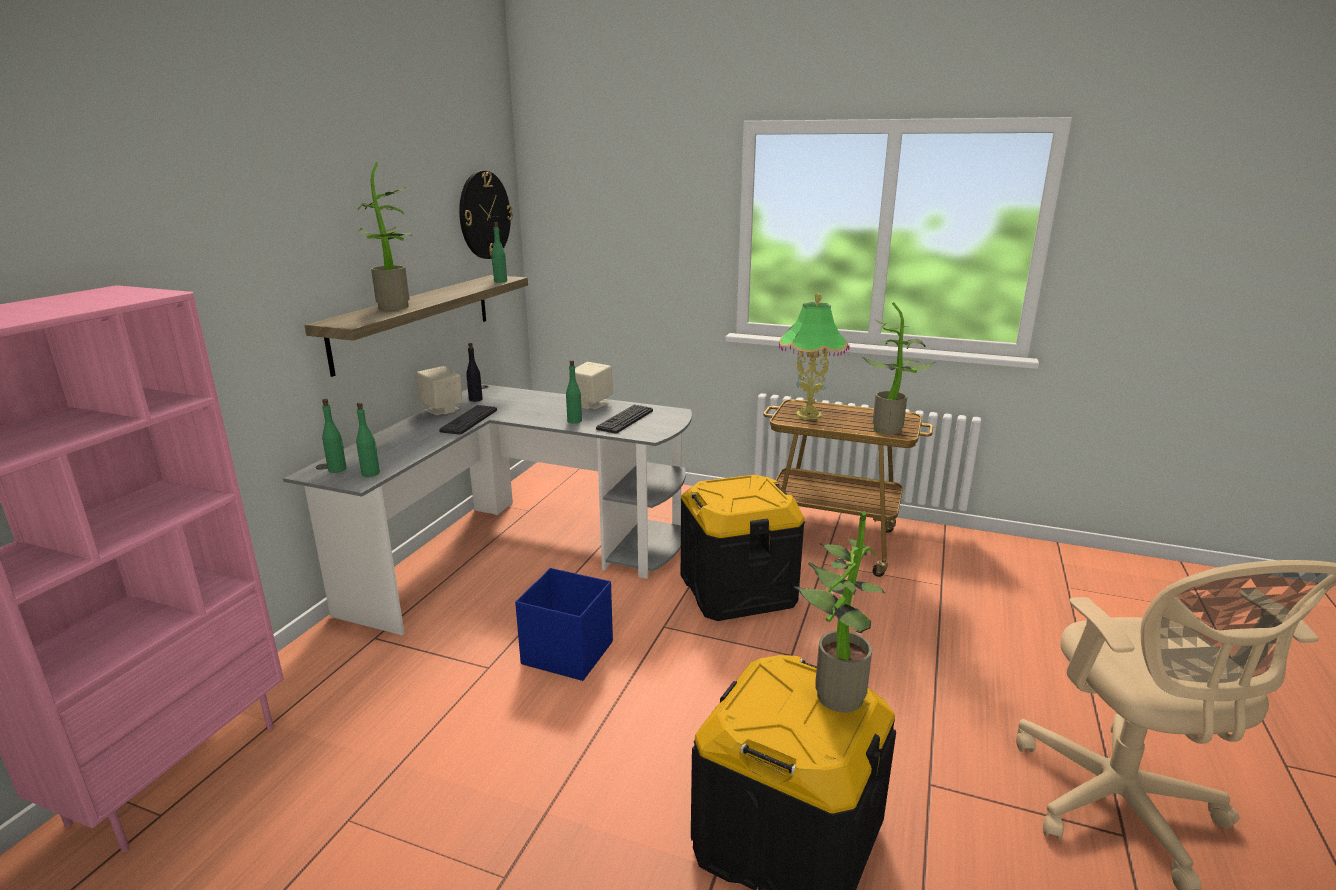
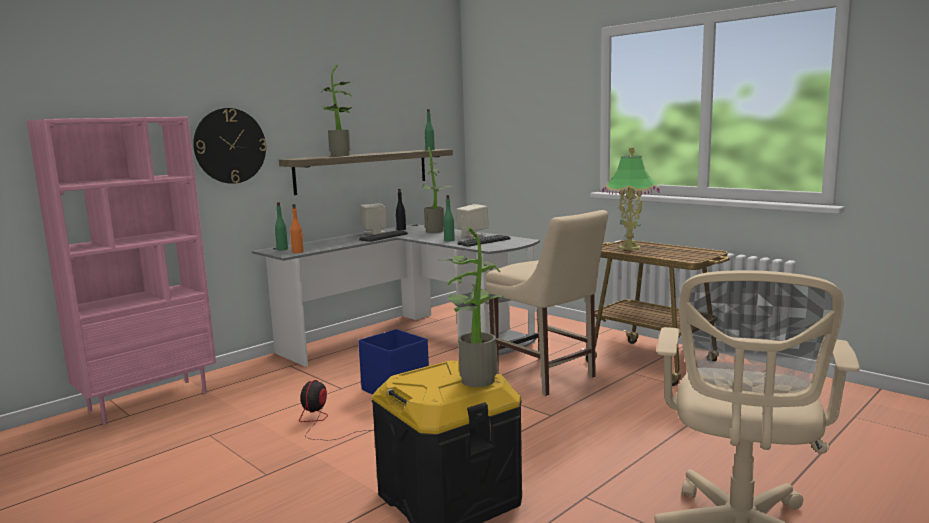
camera: 25 degrees right, 10 degrees down
(371, 473) = (298, 252): green bottle -> orange bottle
(484, 215) = (429, 107): wall clock -> wall clock (230, 146)
(511, 745) = (321, 423): none -> fan
(737, 589) = (546, 377): black storage box -> beige chair
(891, 429) = (686, 257): potted plant -> potted plant (437, 231)

